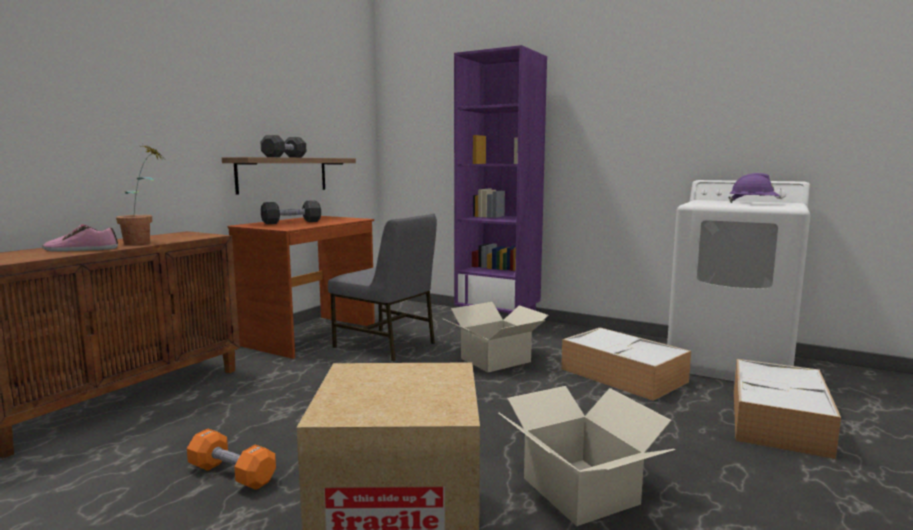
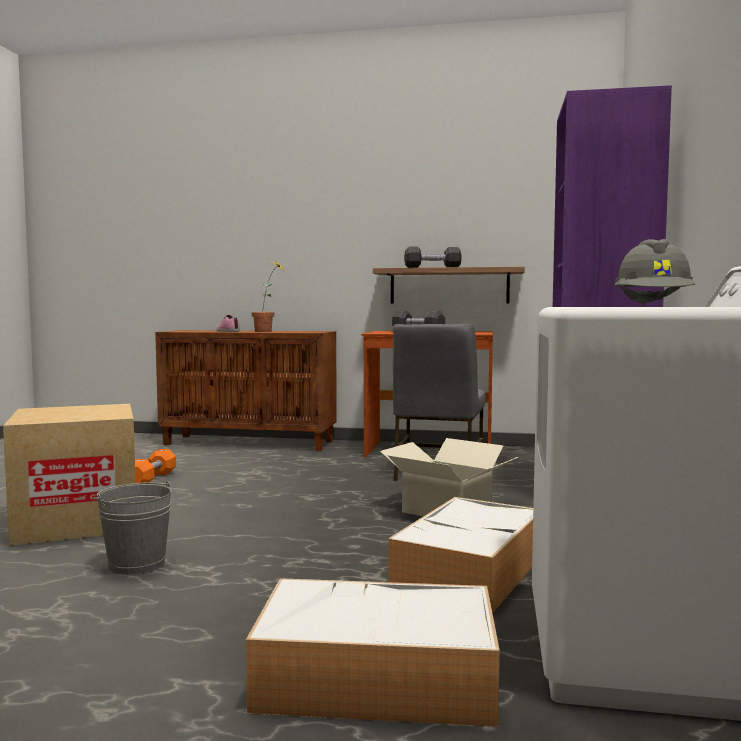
camera: 70 degrees right, 5 degrees down
(580, 490) = (137, 564): cardboard box -> grey bucket
(753, 203) = (653, 306): purple hard hat -> grey hard hat

